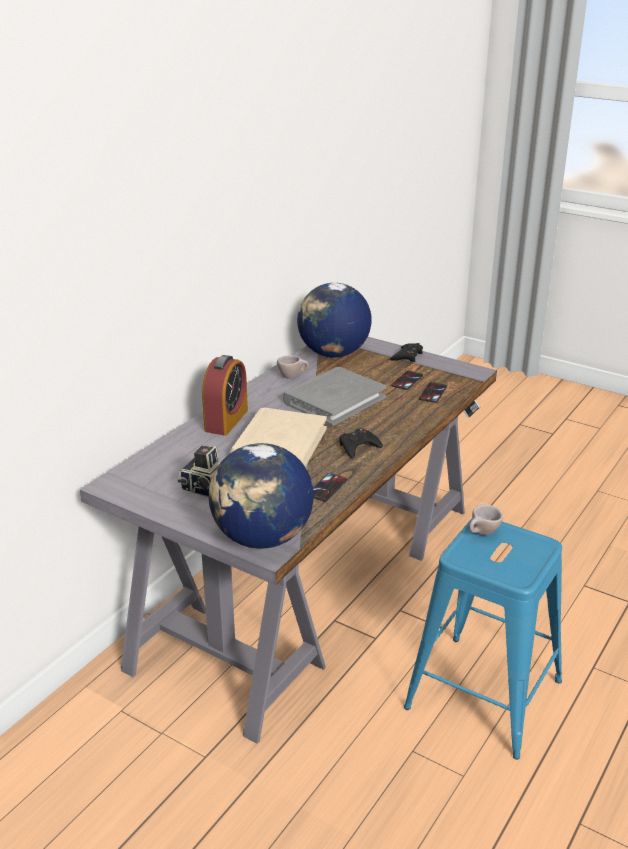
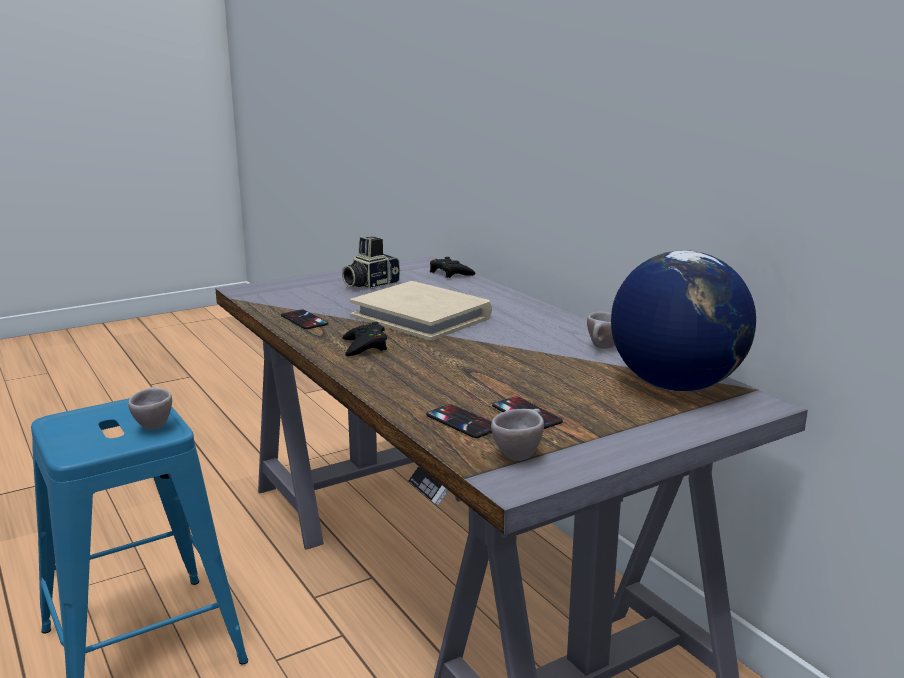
camera: 115 degrees right, 10 degrees down
(226, 420) = (505, 305): alarm clock -> none
(262, 538) = (265, 290): globe -> none
(334, 400) = (505, 357): grey book -> none
(407, 356) = (631, 438): black game controller -> black game controller (450, 273)
(449, 375) = (520, 454): none -> beige cup

